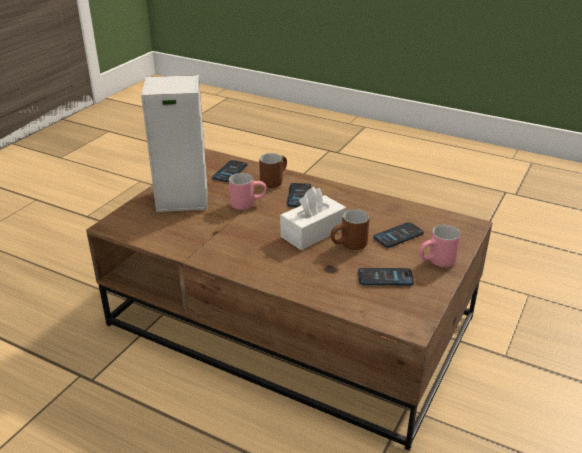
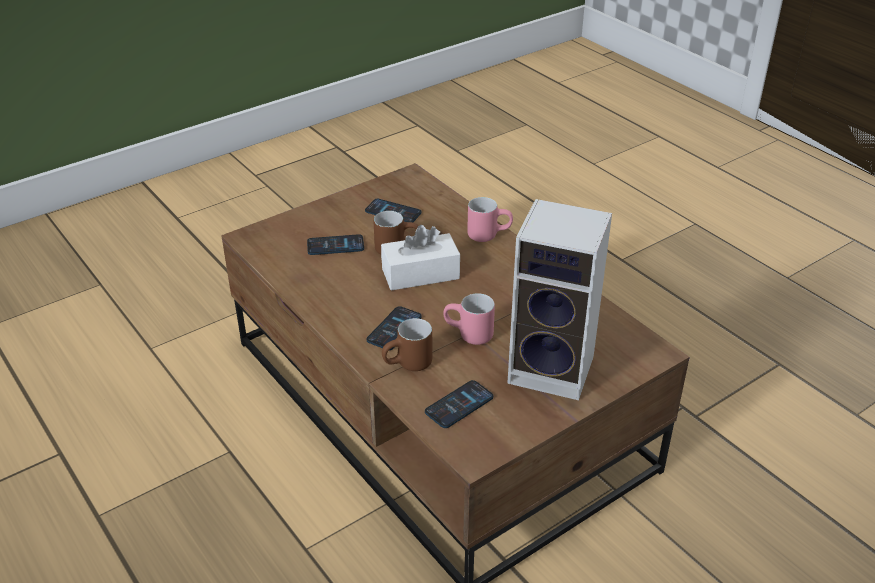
camera: 155 degrees left, 5 degrees up
(437, 263) = (332, 211): pink mug -> pink mug (488, 234)

